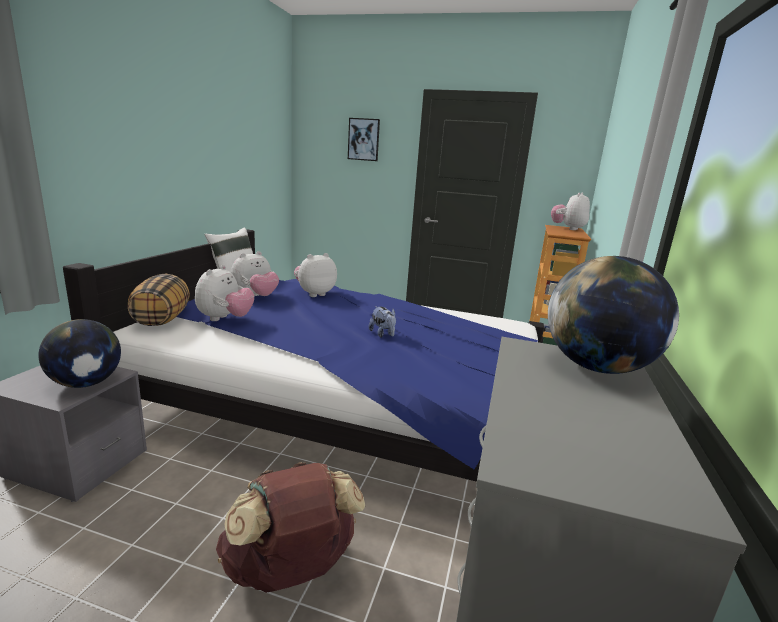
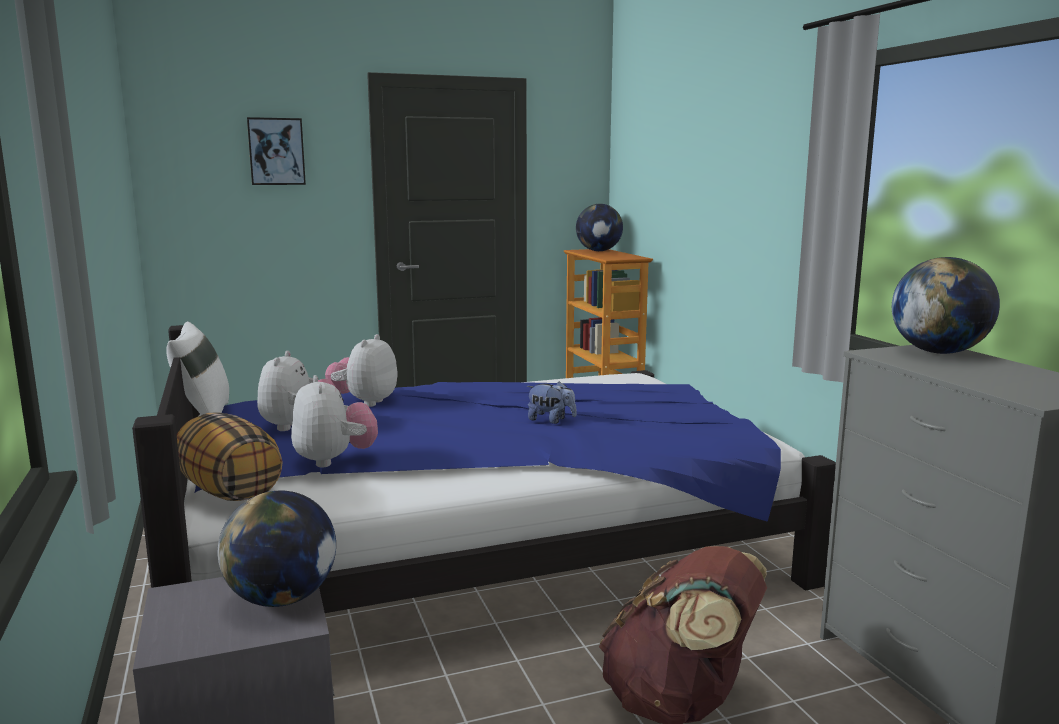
camera: 35 degrees left, 5 degrees down
(568, 228) = (599, 251): plush toy -> globe

